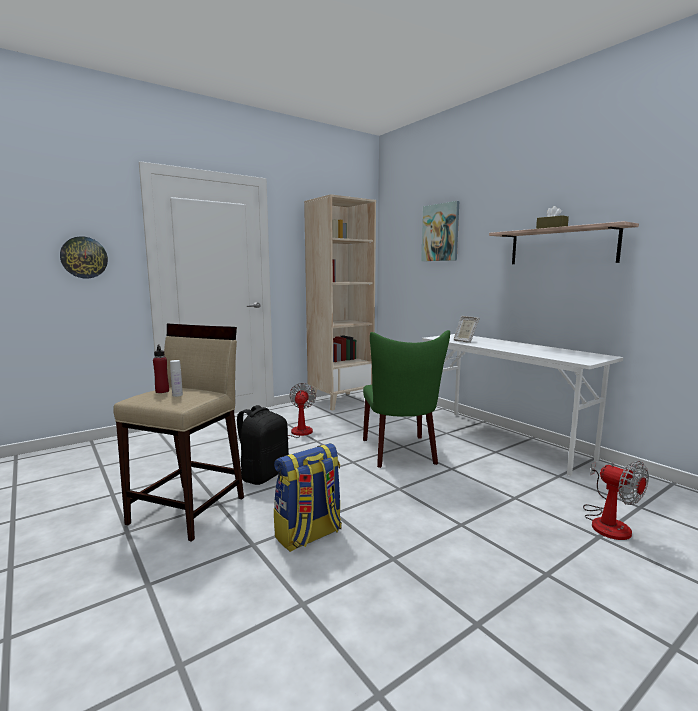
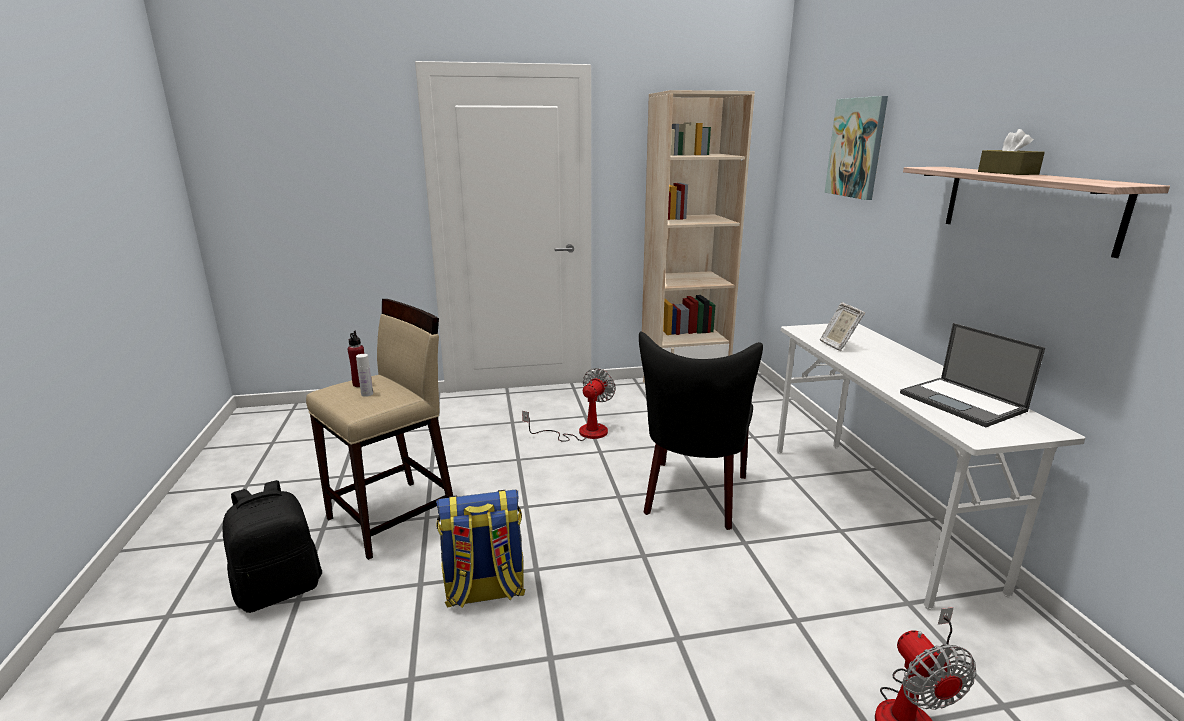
camera: 25 degrees right, 10 degrees up
(84, 257) = (354, 189): wall clock -> none
(263, 475) = (500, 489): black backpack -> black backpack (280, 589)
(401, 453) = (693, 498): green chair -> black chair
(557, 352) = (963, 402): none -> laptop

